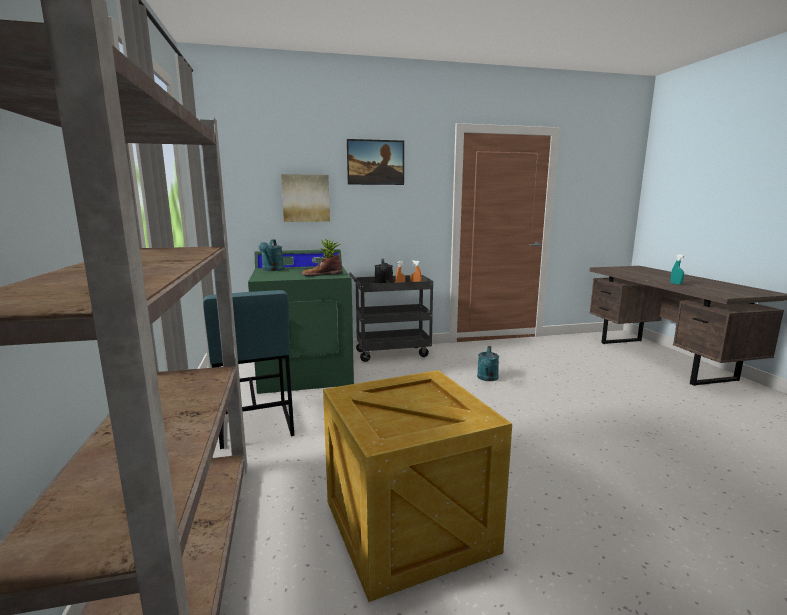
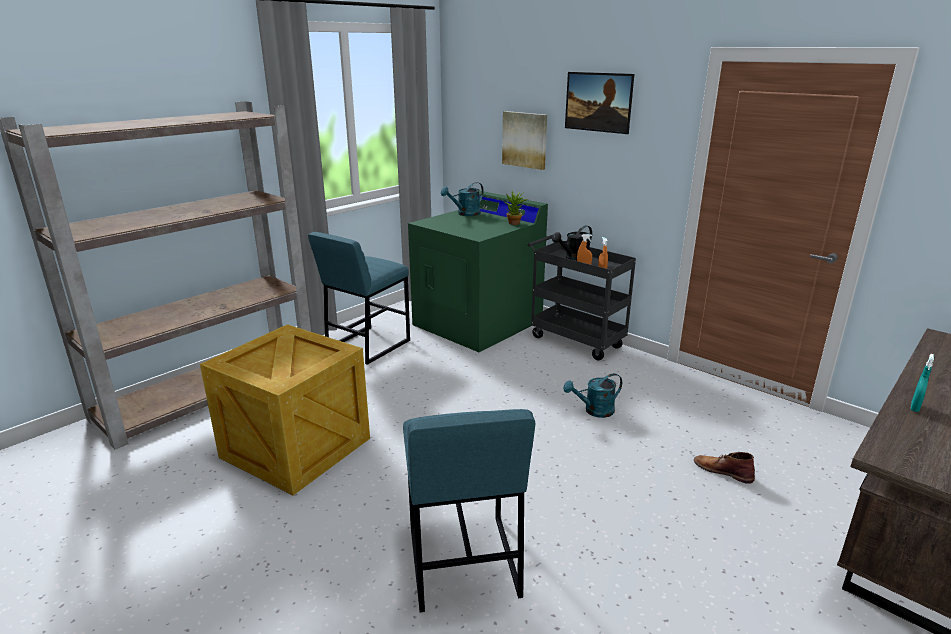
camera: 55 degrees right, 10 degrees up
(322, 274) = (475, 231): brown boot -> brown boot (722, 470)
(652, 483) = (463, 564): none -> blue stool

